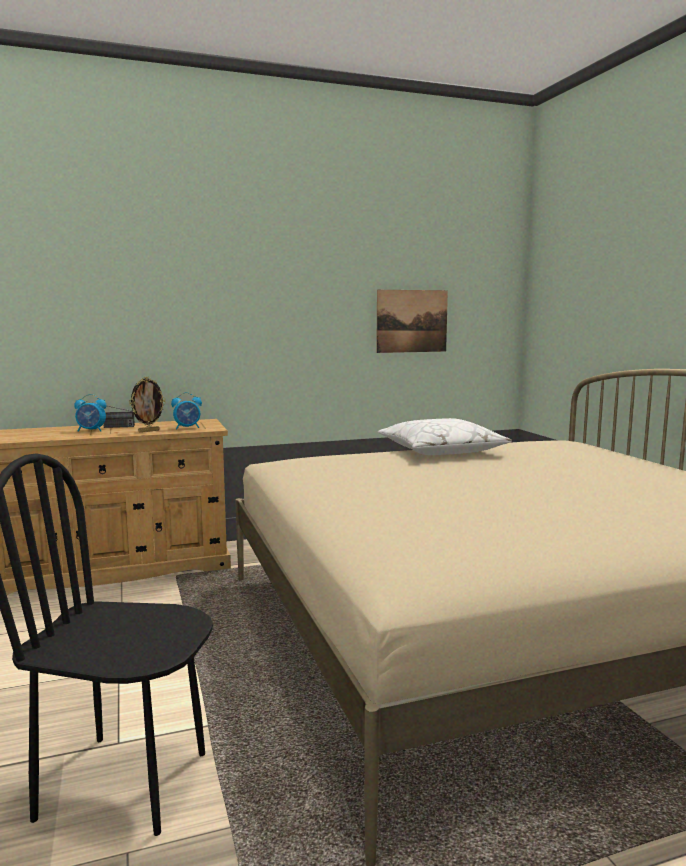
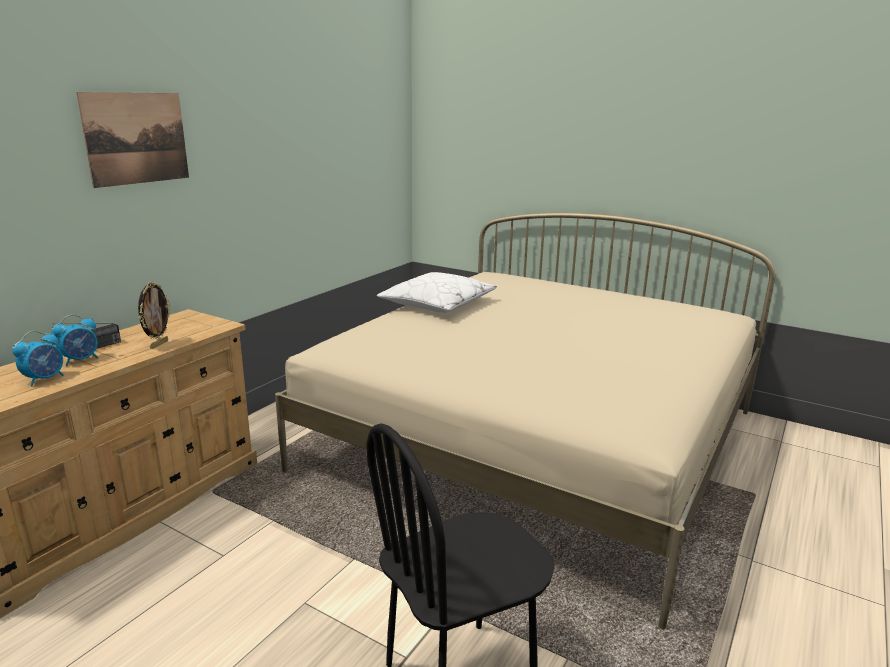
camera: 40 degrees left, 10 degrees up
(187, 428) = (193, 330): alarm clock -> alarm clock (45, 379)
(412, 321) = (339, 174): picture -> picture (137, 138)

